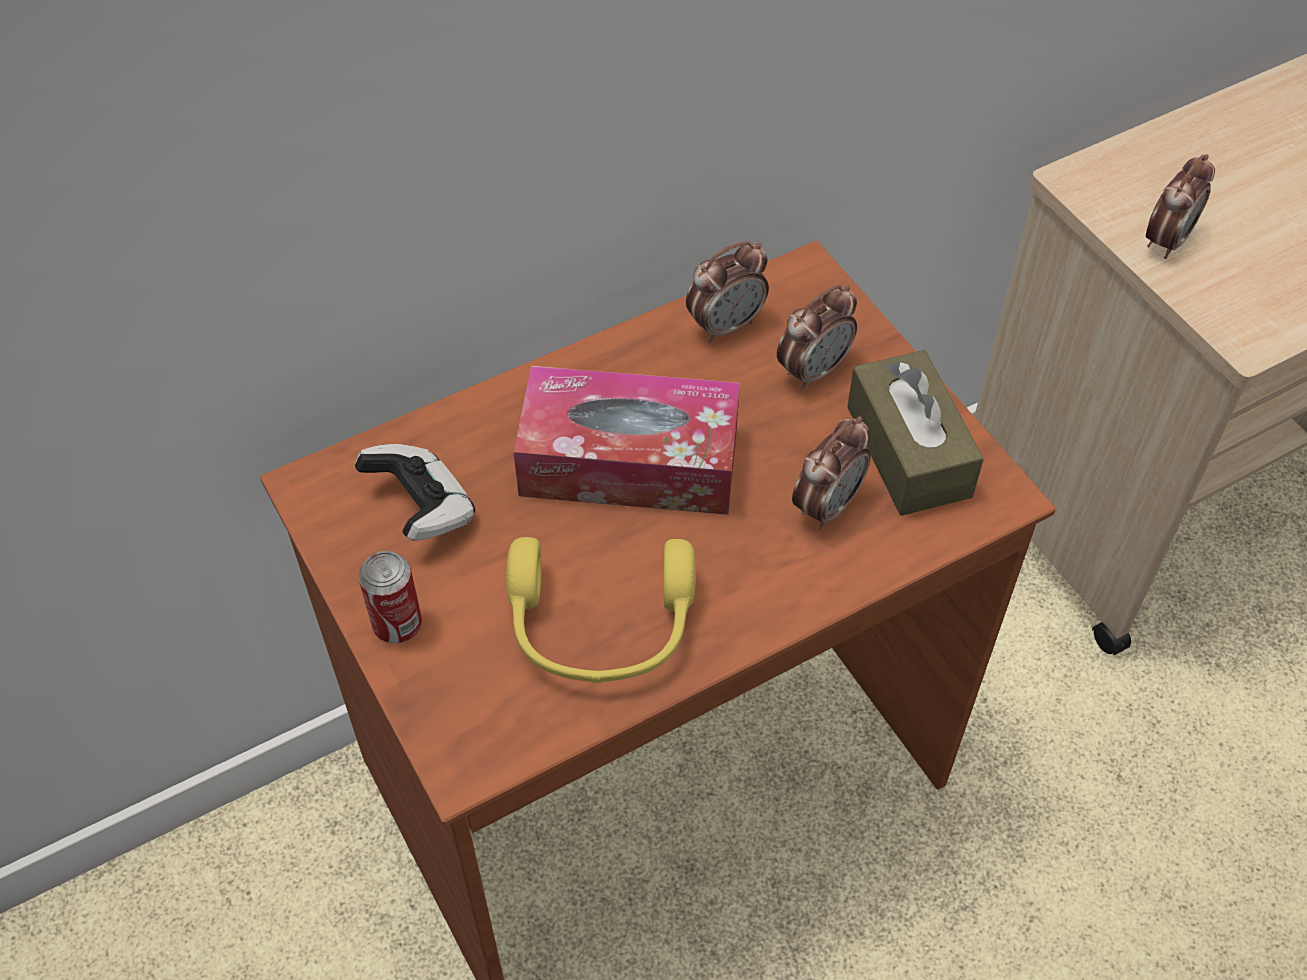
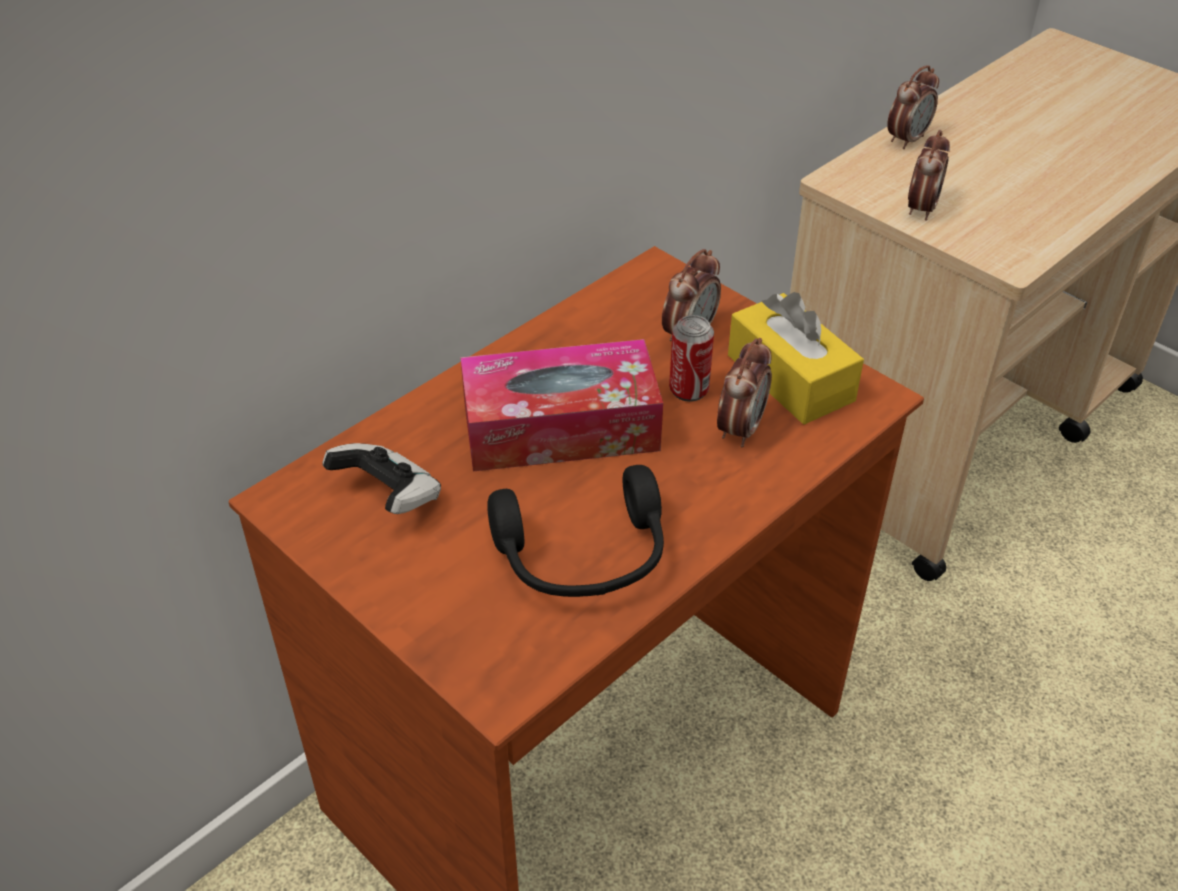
camera: 15 degrees left, 10 degrees down
(397, 625) = (398, 592): can -> can (689, 390)
(600, 628) = (583, 558): yellow headphones -> black headphones
(726, 325) = (604, 316): alarm clock -> alarm clock (907, 140)
(908, 451) = (790, 378): brown tissue box -> yellow tissue box

